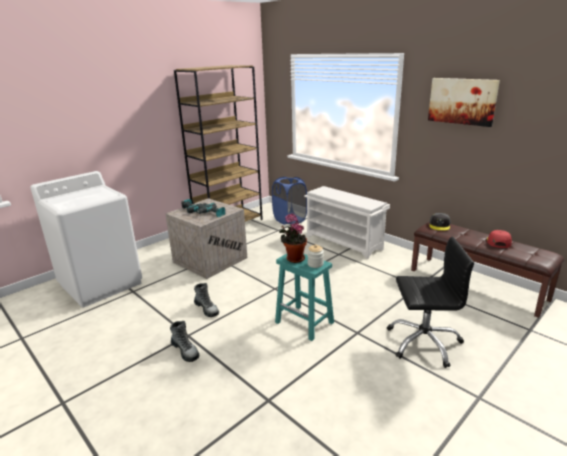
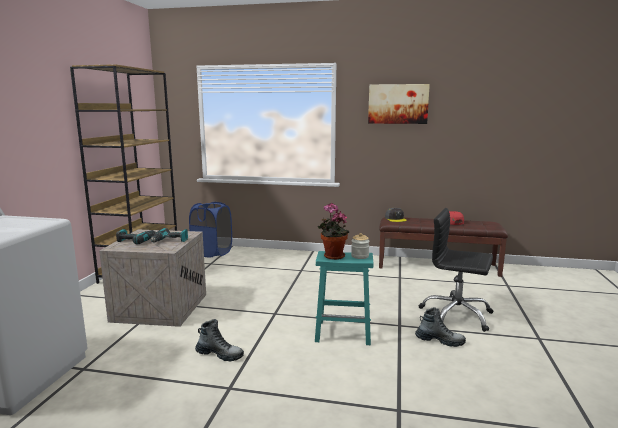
camera: 35 degrees left, 10 degrees down
(185, 351) = (247, 404): boot -> boot (439, 341)
(344, 242) = (294, 260): white shoe rack -> none
(423, 342) = (456, 315): black office chair -> black office chair turned 120 degrees counterclockwise

